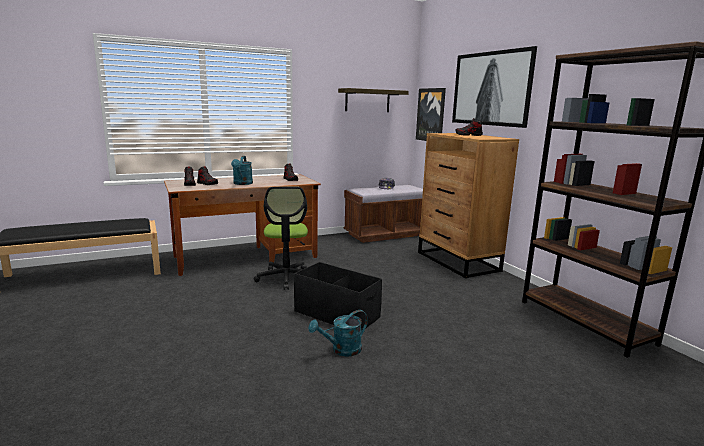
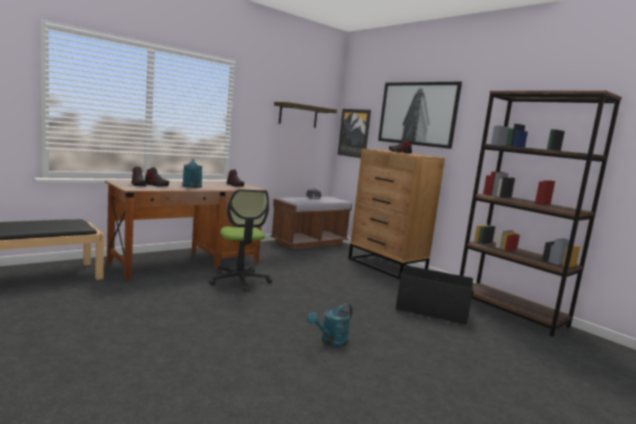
camera: 15 degrees left, 5 degrees down
(337, 314) = (308, 312): black storage box -> black storage box (431, 310)

